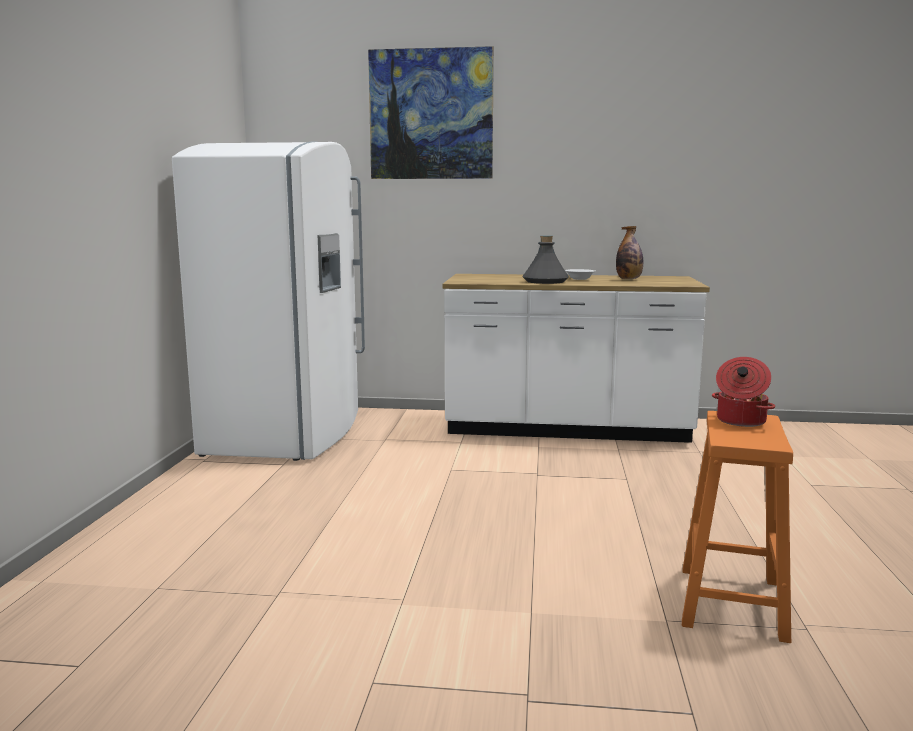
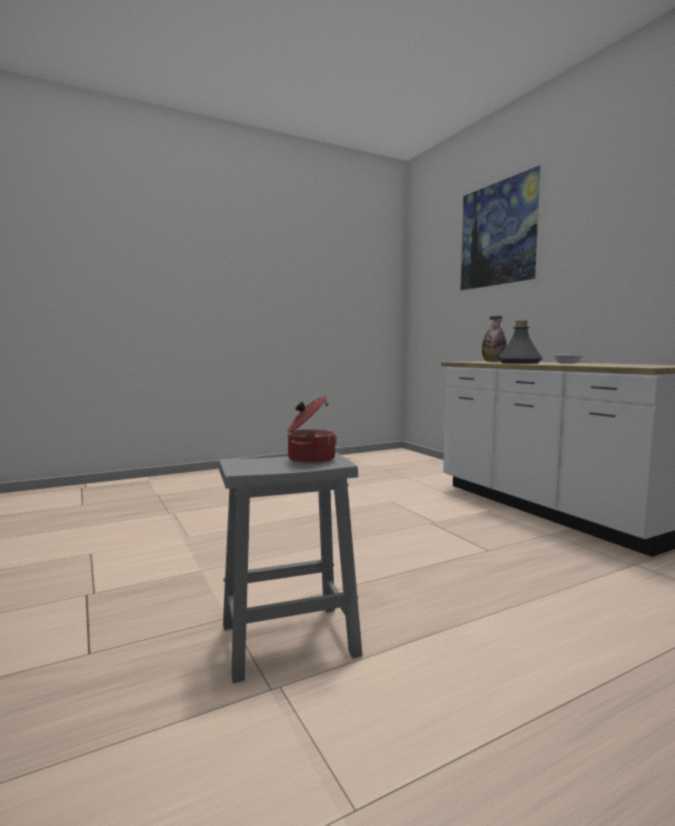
camera: 55 degrees right, 5 degrees down
(288, 434) = (371, 462): white fridge -> none
(629, 279) = (615, 364): bottle -> bottle (493, 362)
(732, 604) = (286, 641): orange stool -> grey stool

